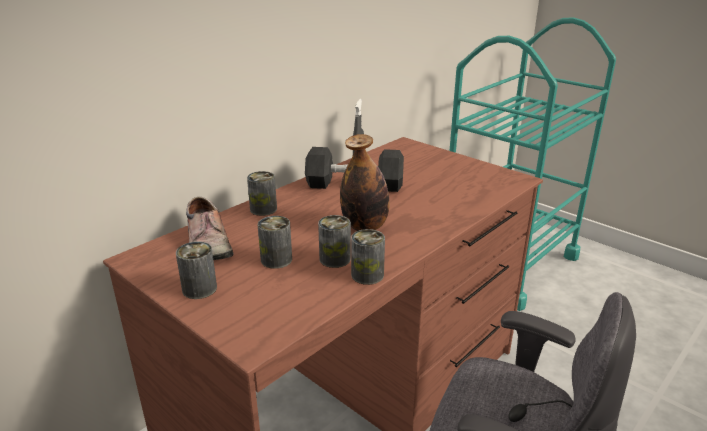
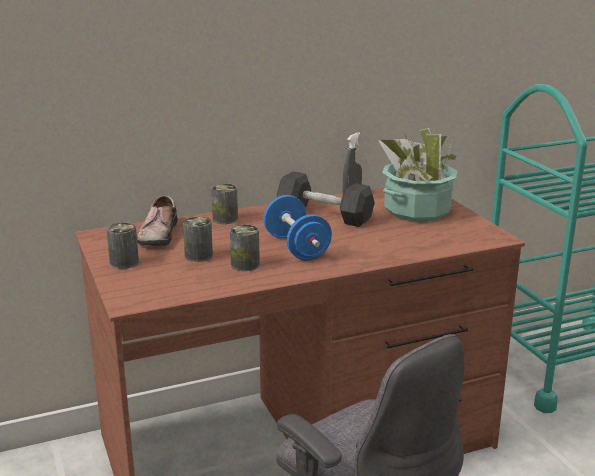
camera: 25 degrees right, 5 degrees down
(365, 226) = (296, 247): bottle -> blue dumbbell
(367, 275) = (259, 280): can -> none
(429, 165) = (417, 211): none -> potted plant

